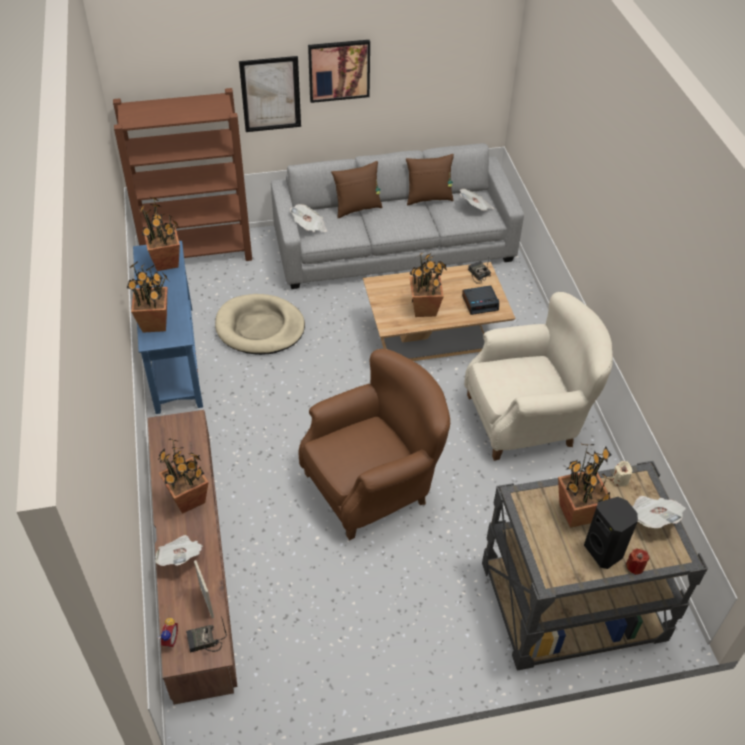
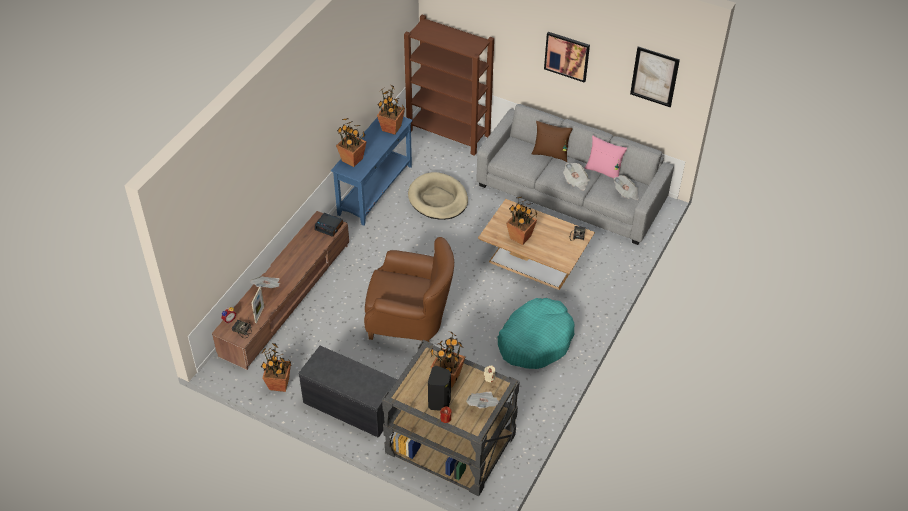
camera: 40 degrees right, 0 degrees up
(189, 499) = (297, 263): potted plant -> potted plant (279, 384)
(270, 94) = (520, 52): picture -> picture (654, 76)
(309, 227) = (507, 150): newspaper -> newspaper (576, 181)
(413, 642) = (349, 406): none -> grey bench
(428, 199) = (603, 171): brown pillow -> pink pillow
(480, 303) = (558, 252): alarm clock -> alarm clock (329, 226)
(527, 418) = (535, 340): beige armchair -> turquoise dog bed

